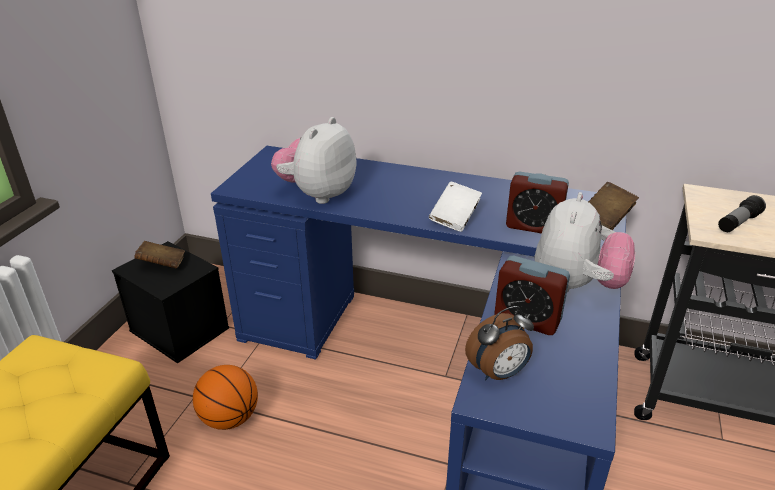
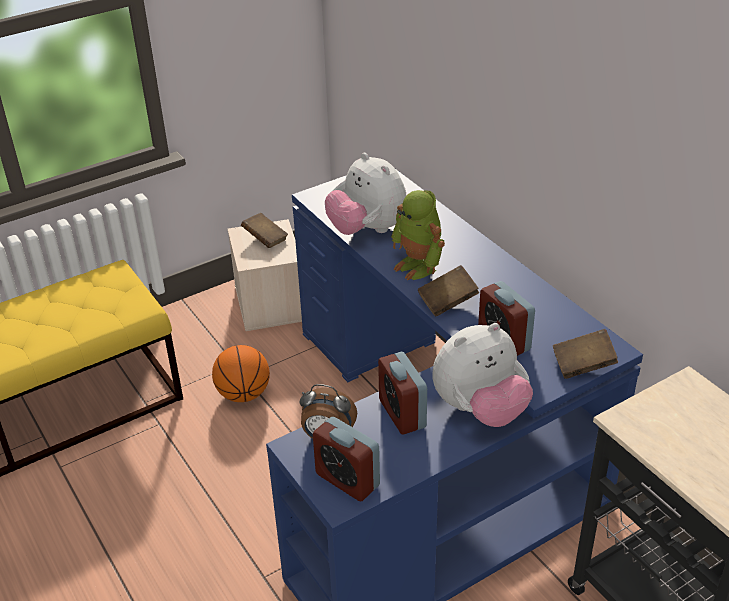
camera: 40 degrees right, 5 degrees up
(181, 329) = (271, 304): black storage box -> beige storage box
(318, 194) = (367, 230): plush toy -> plush toy turned 105 degrees counterclockwise
(397, 203) = (418, 266): none -> toy robot
(455, 218) = (447, 302): white book -> brown book
(565, 399) = (347, 480): none -> alarm clock
(738, 223) = (668, 426): flashlight -> none

